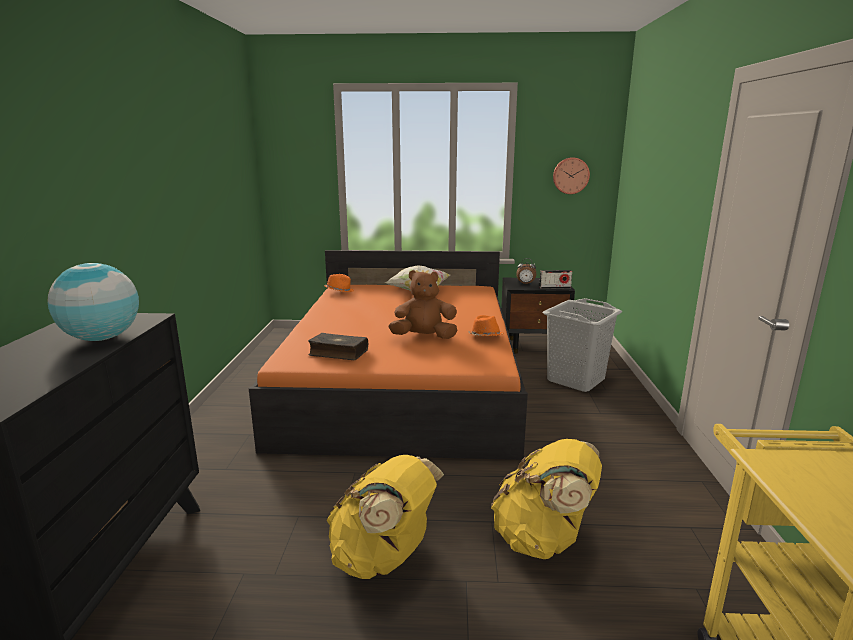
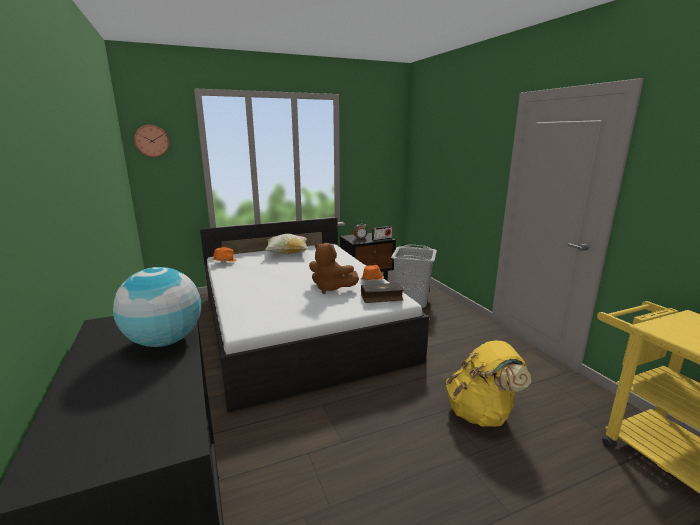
camera: 25 degrees left, 0 degrees up
(338, 353) = (280, 312): book -> book (382, 297)
(384, 558) = (397, 462): yellow backpack -> none
(402, 382) = (299, 325): orange bed -> white bed
(424, 337) = (330, 288): brown plush toy -> brown plush toy turned 120 degrees counterclockwise
(570, 175) = (376, 160): wall clock -> wall clock (152, 141)

